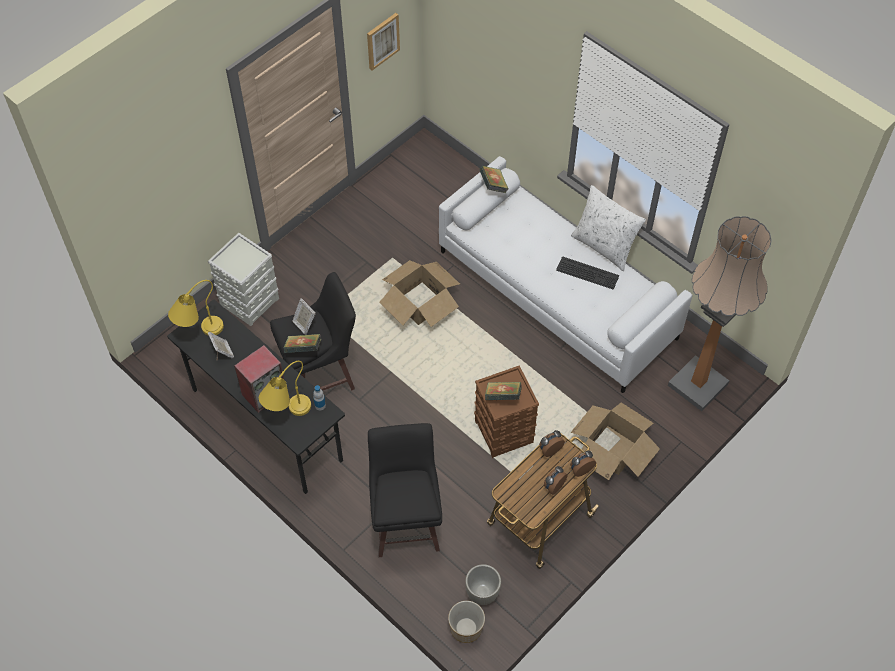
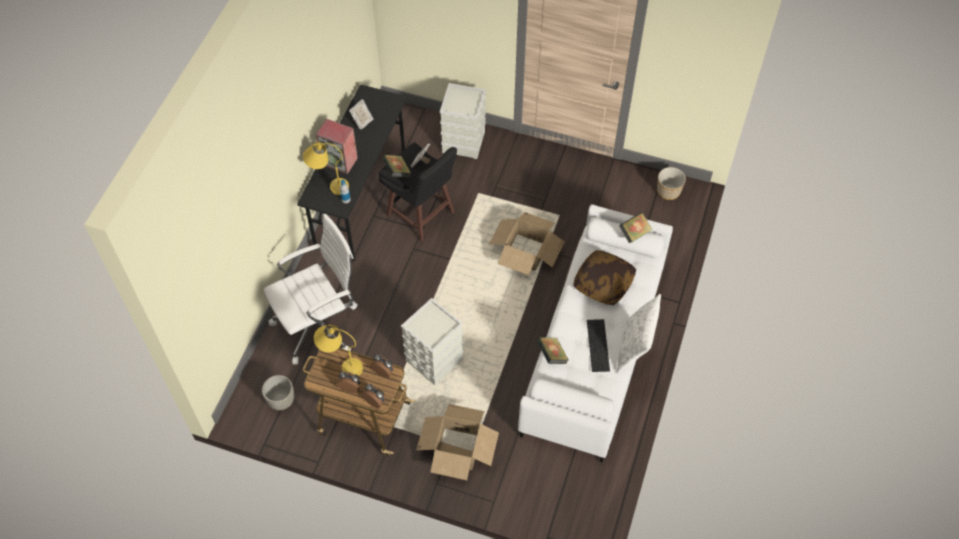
camera: 65 degrees right, 0 degrees up
(199, 333) = (371, 101): yellow table lamp -> yellow table lamp (340, 362)
(382, 41) = (684, 69): picture -> none
(407, 523) = (319, 325): black stool -> white office chair
(466, 628) = (247, 401): planter -> planter (669, 191)
(502, 396) = (427, 324): book -> book (552, 355)
(504, 432) = (434, 361): brown storage box -> grey storage box
(522, 240) = (603, 283): none -> pillow
(698, 384) = (561, 495): floor lamp -> none

